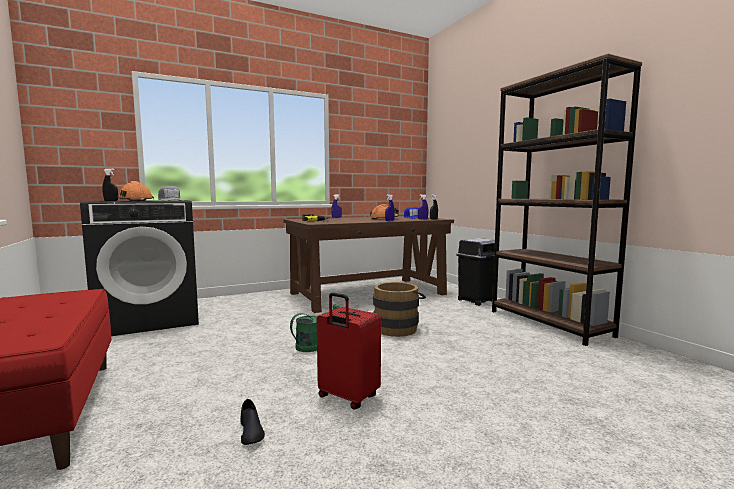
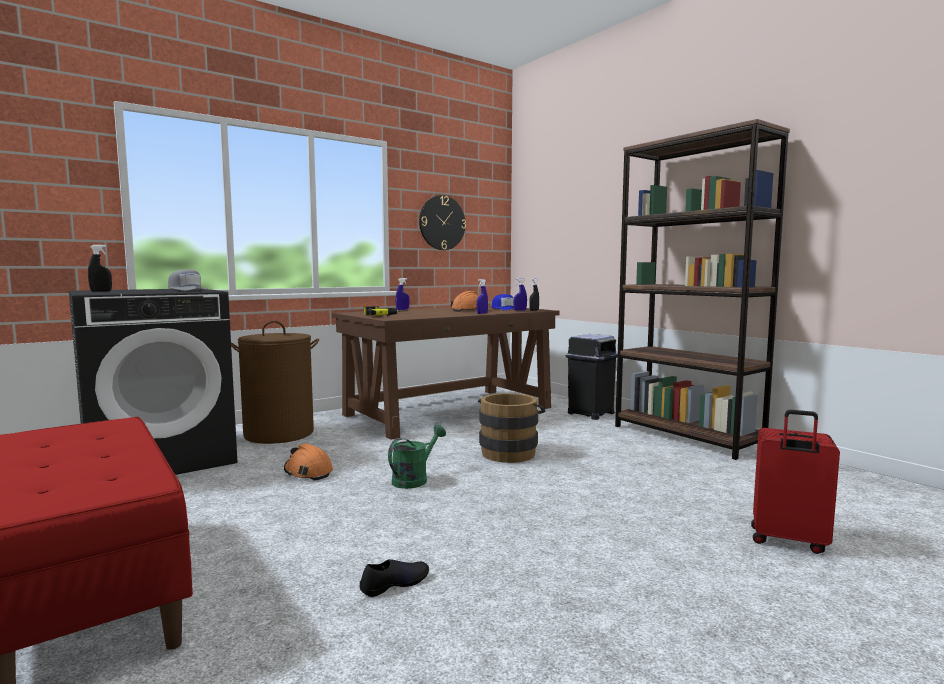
camera: 10 degrees left, 0 degrees up
(135, 201) = (142, 291): orange hard hat -> orange hard hat (308, 472)
(239, 304) = (279, 433): none -> brown laundry basket
(251, 431) = (395, 583): black shoe -> black shoe turned 90 degrees counterclockwise
(347, 397) = (491, 536): red suitcase -> red suitcase (788, 541)
(371, 154) = (442, 223): none -> wall clock

